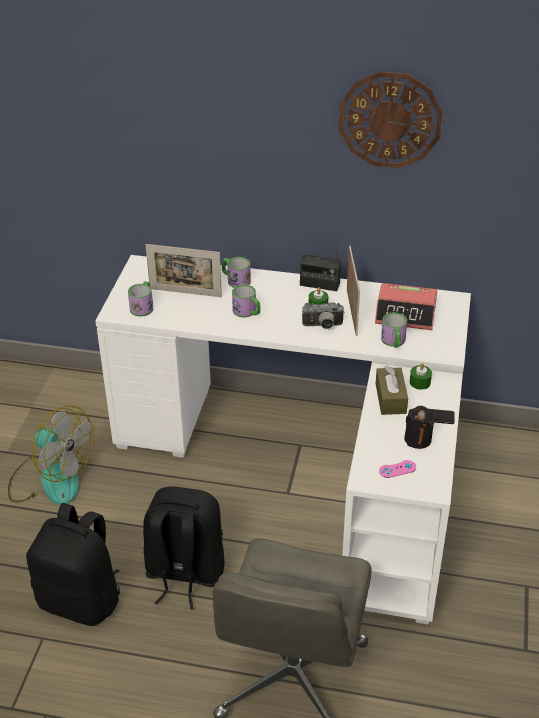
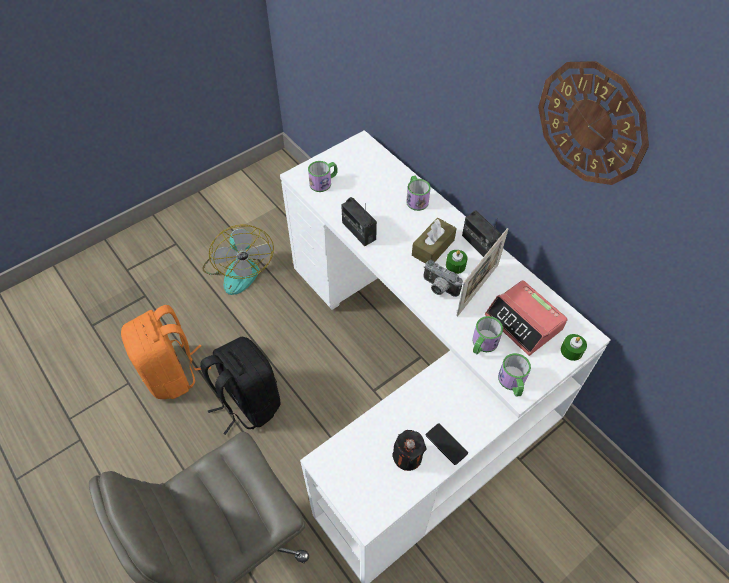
camera: 40 degrees right, 15 degrees up
(81, 600) = (172, 373): black backpack -> orange backpack
(185, 292) = (366, 188): picture frame -> none
(216, 323) = (358, 231): none -> radio
(247, 312) = (393, 235): mug -> mug (512, 383)
(390, 398) = (428, 397): brown tissue box -> brown tissue box (433, 247)
(397, 469) = (359, 473): pink game controller -> none
(420, 382) = (470, 399): green candle -> green candle (571, 351)

